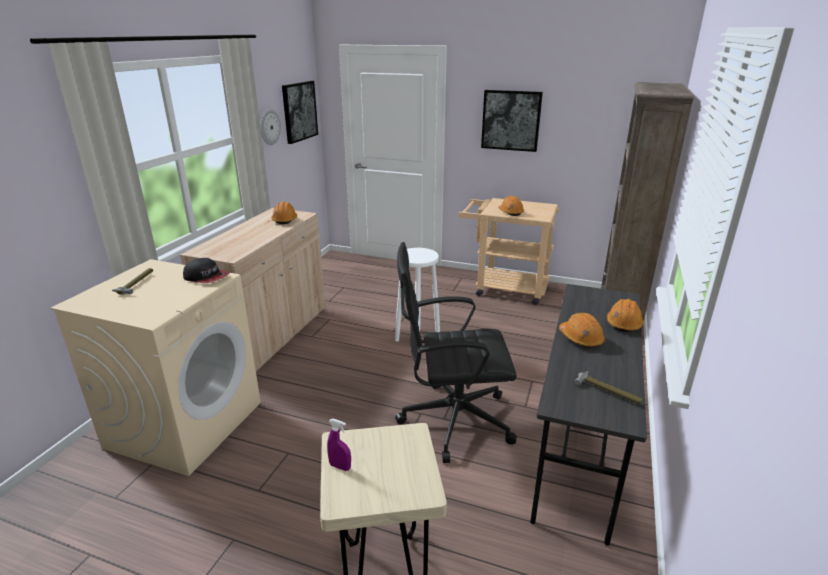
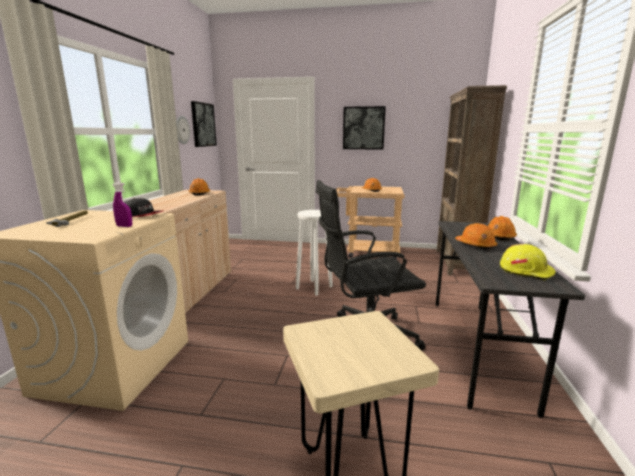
camera: 10 degrees left, 10 degrees down
(340, 466) = (314, 350): purple spray bottle -> purple spray bottle (124, 226)
(608, 392) = (526, 271): hammer -> yellow hard hat

